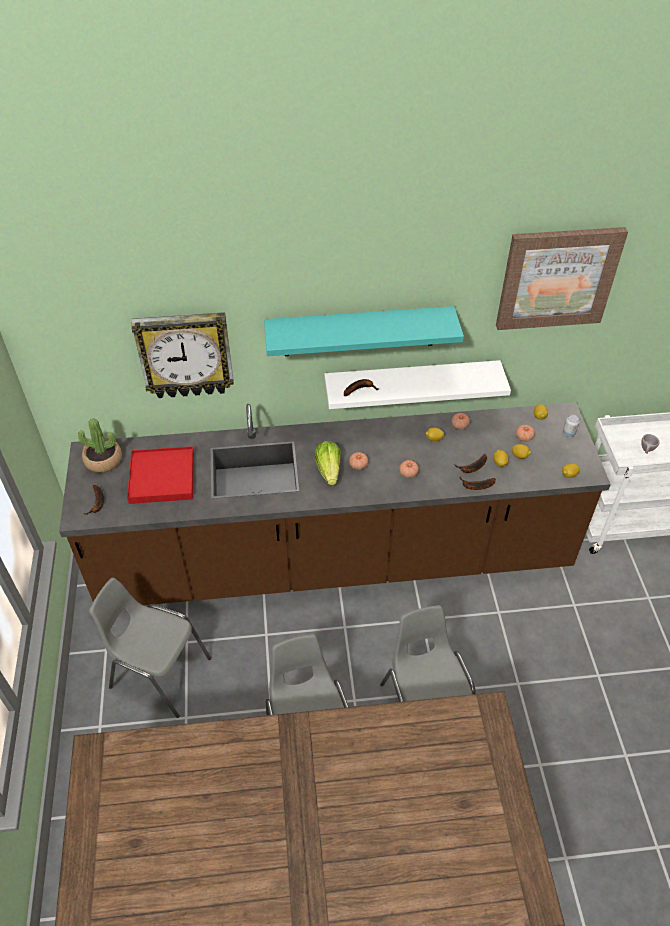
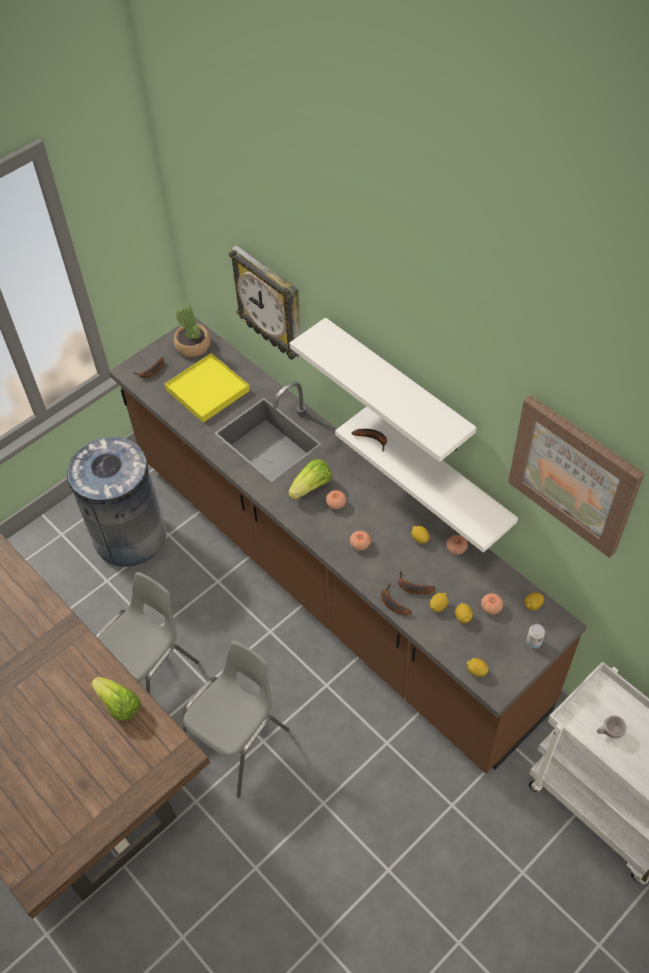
camera: 55 degrees right, 5 degrees up
(159, 673) = (130, 537): grey chair -> grey trash can
(162, 477) = (208, 390): red tray -> yellow tray
(359, 331) = (397, 387): turquoise shelf -> white shelf
(405, 730) = (119, 705): none -> lettuce

